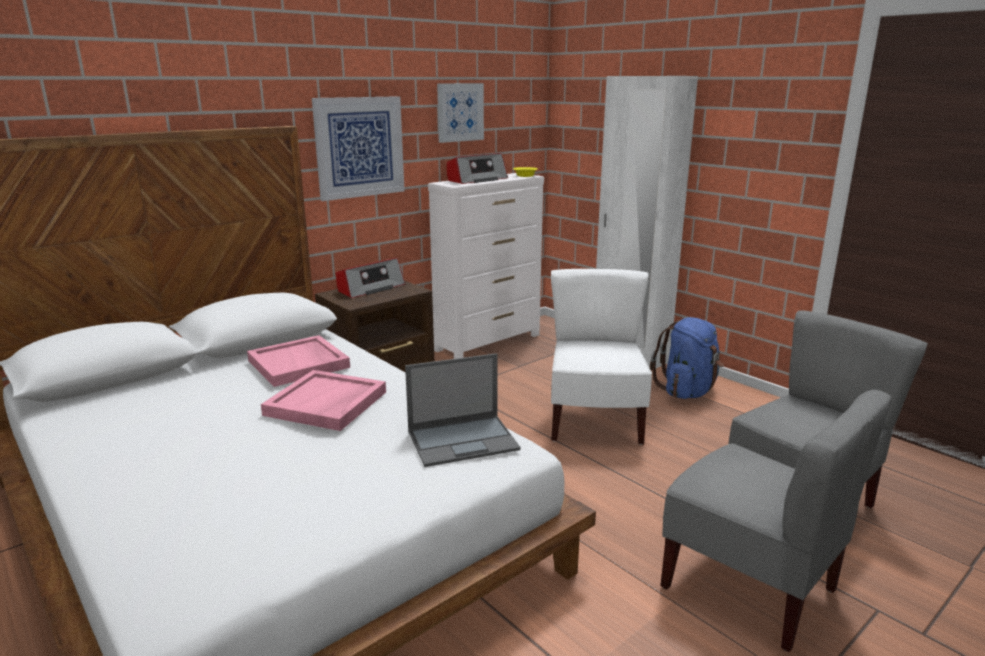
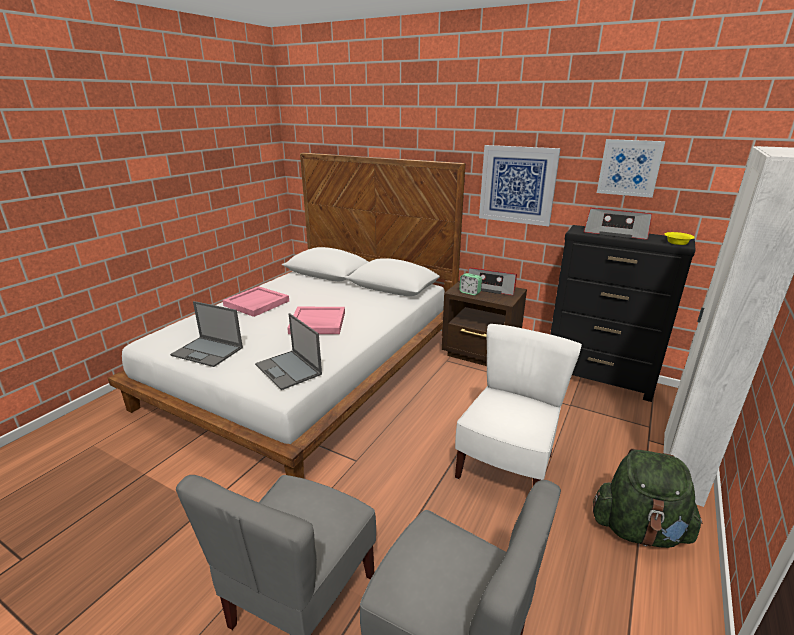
camera: 70 degrees right, 5 degrees up
(299, 364) = (364, 304): pink tray -> pink tray (256, 303)
(328, 514) = (208, 351): none -> laptop
(368, 299) = (470, 292): none -> alarm clock
(489, 342) = (598, 379): white dresser -> black dresser
(594, 422) = (507, 467): white chair -> white chair turned 45 degrees counterclockwise
(687, 391) = (639, 530): blue backpack -> green backpack

